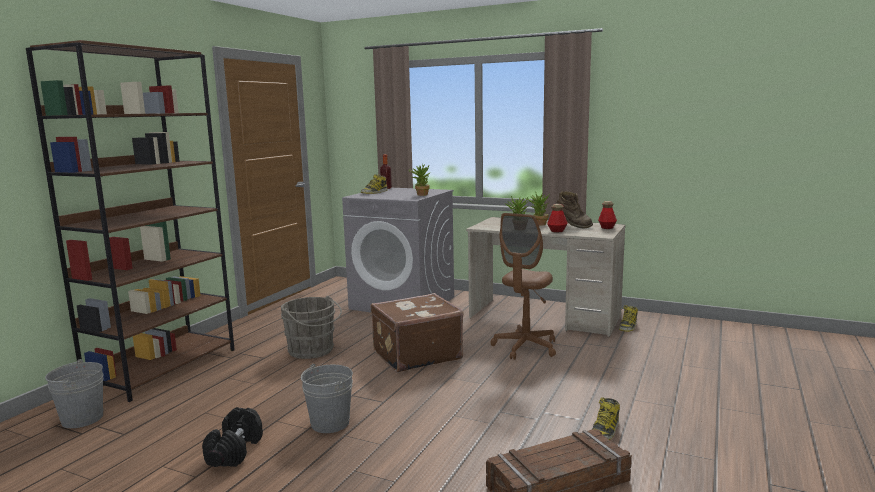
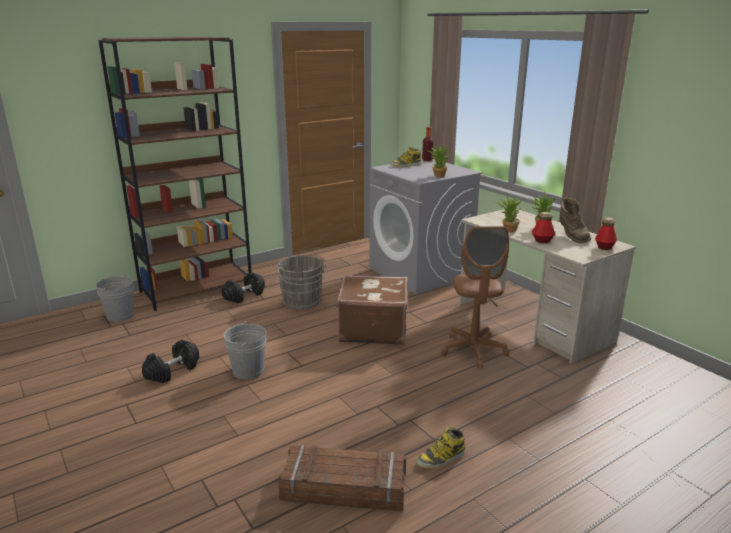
camera: 30 degrees right, 10 degrees up
(236, 361) = (244, 296): none -> black dumbbell
(525, 347) = (473, 350): brown office chair -> brown office chair turned 60 degrees counterclockwise
(628, 326) = (607, 358): boot -> none

